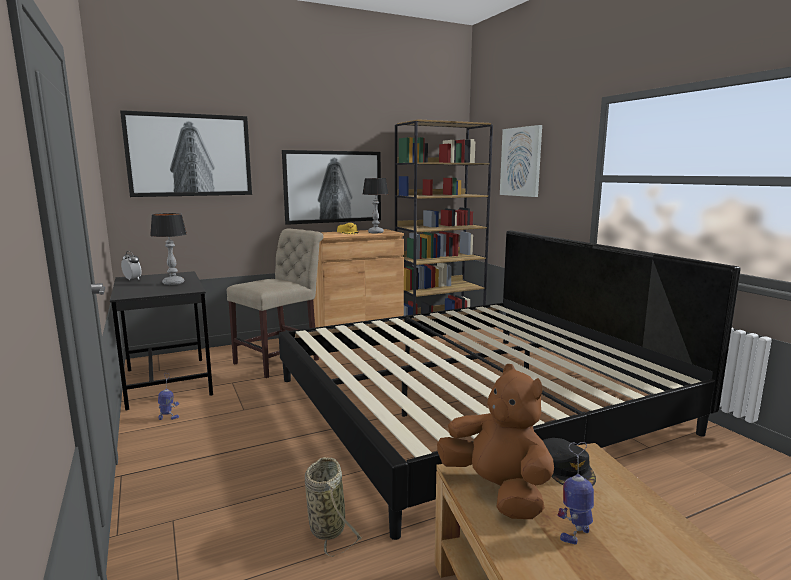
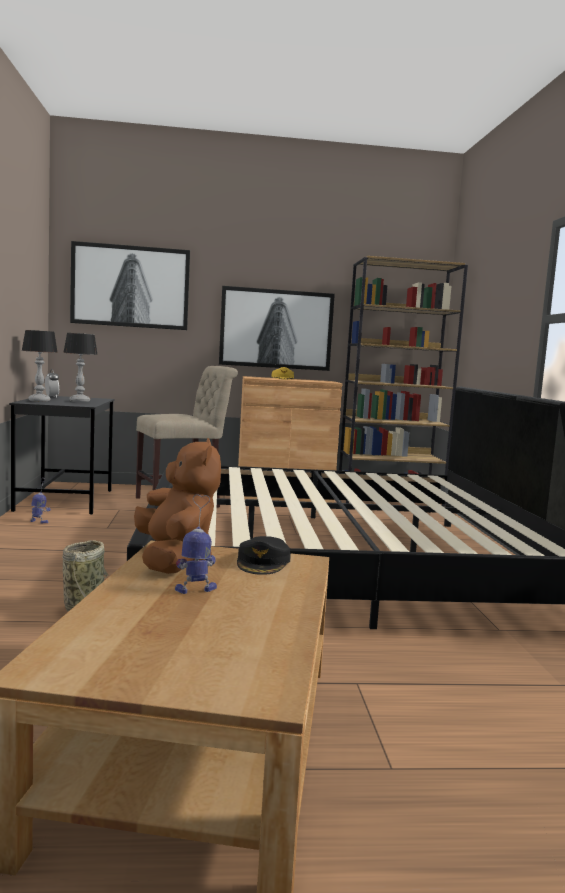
camera: 20 degrees right, 5 degrees down
(375, 232) = (312, 380): table lamp -> table lamp (39, 401)
(521, 162) = (487, 307): picture -> none

